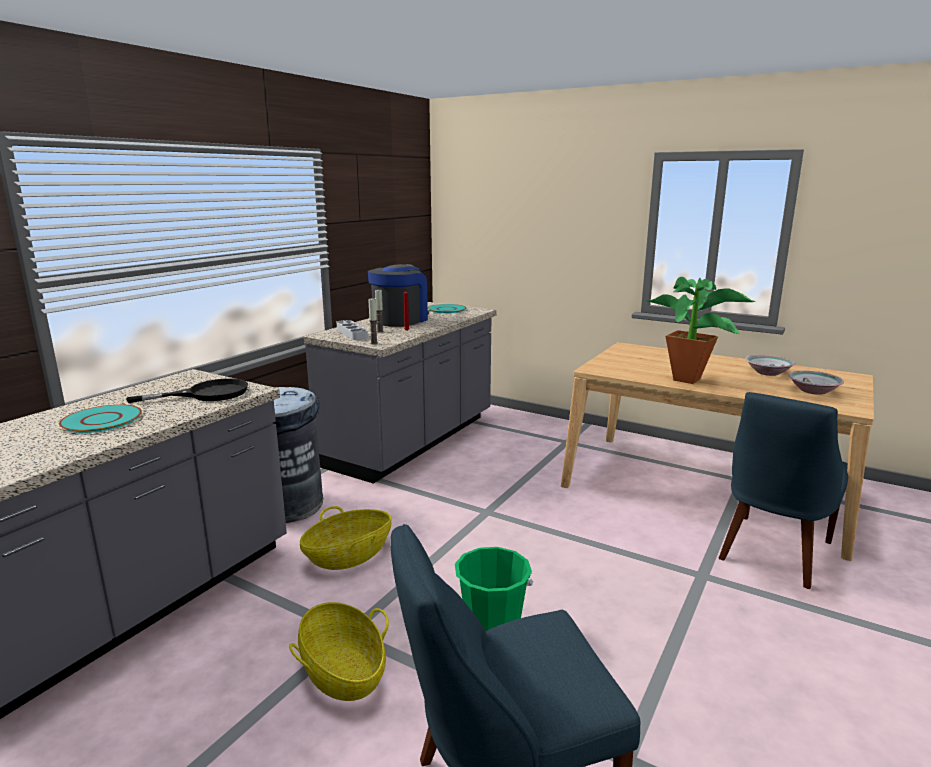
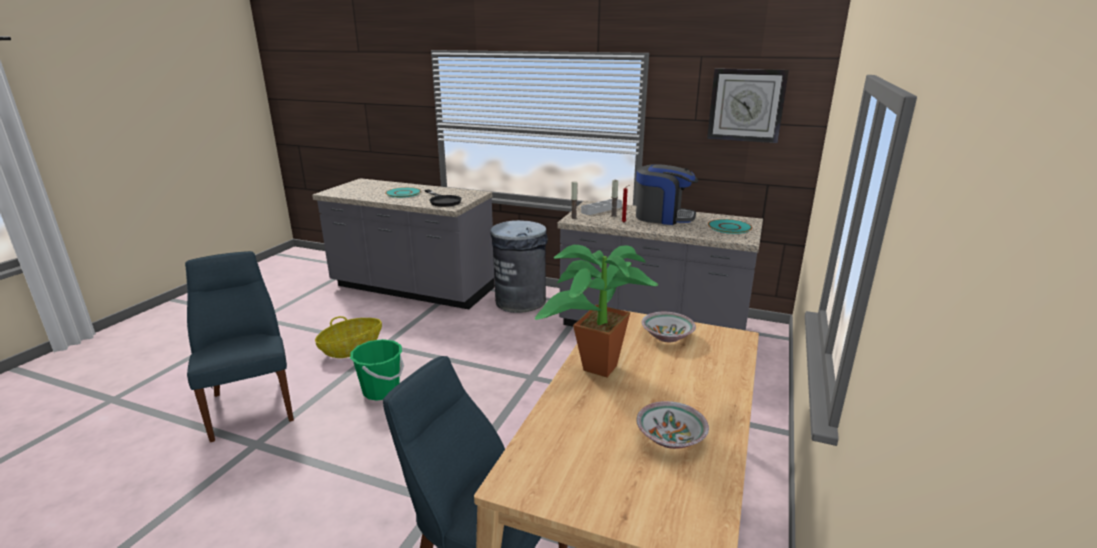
camera: 80 degrees right, 5 degrees up
(348, 555) = (461, 332): basket -> none
(391, 201) = (746, 105): none -> wall clock
(813, 391) = (590, 466): bowl -> bowl (667, 336)

